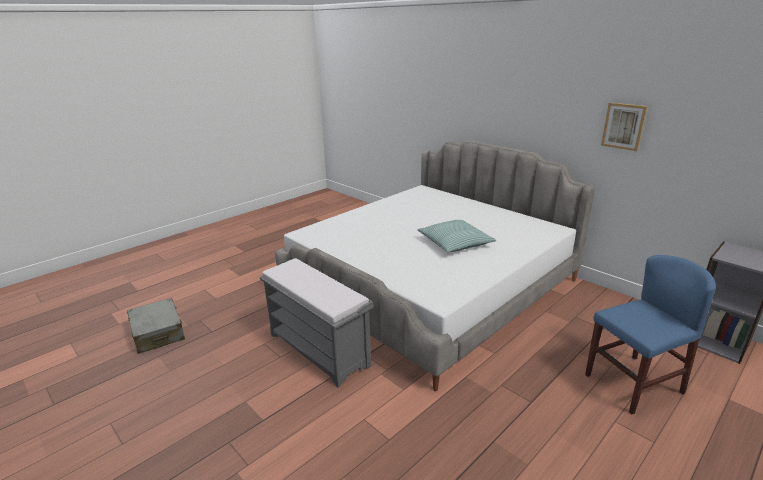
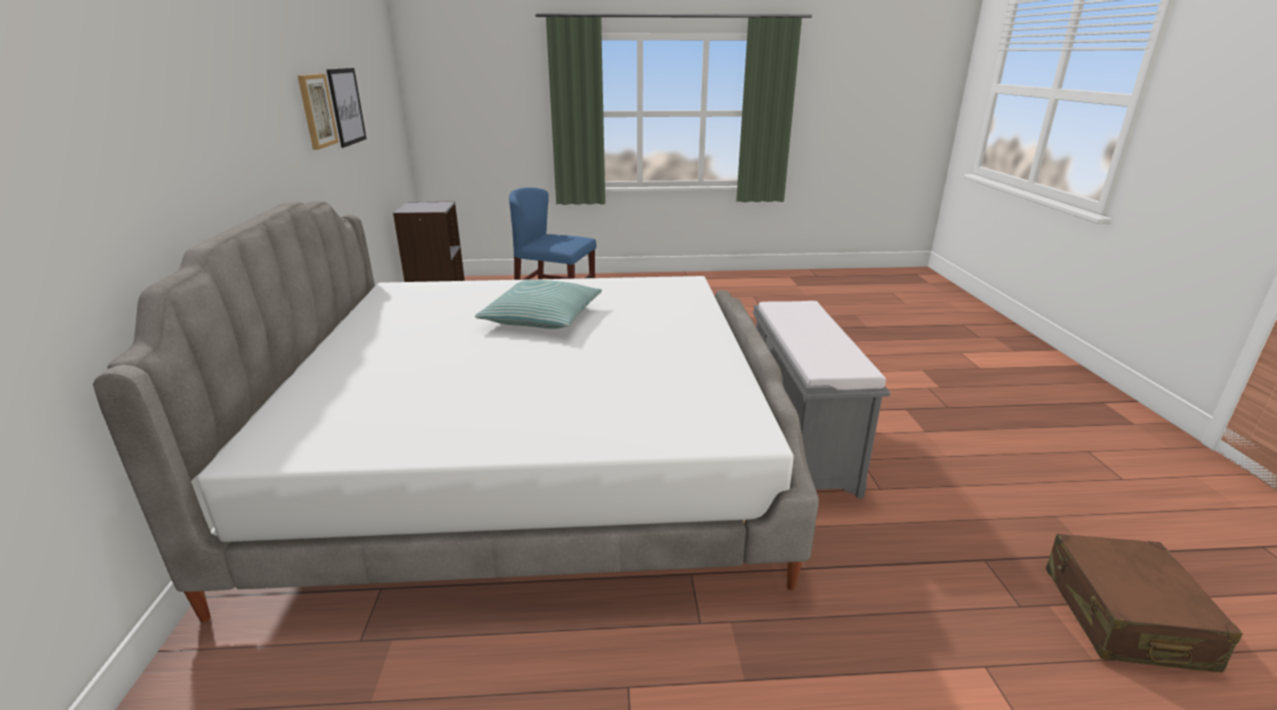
camera: 140 degrees left, 0 degrees up
(158, 333) = (1124, 617): grey suitcase -> brown suitcase
(685, 136) = (346, 106): none -> picture

